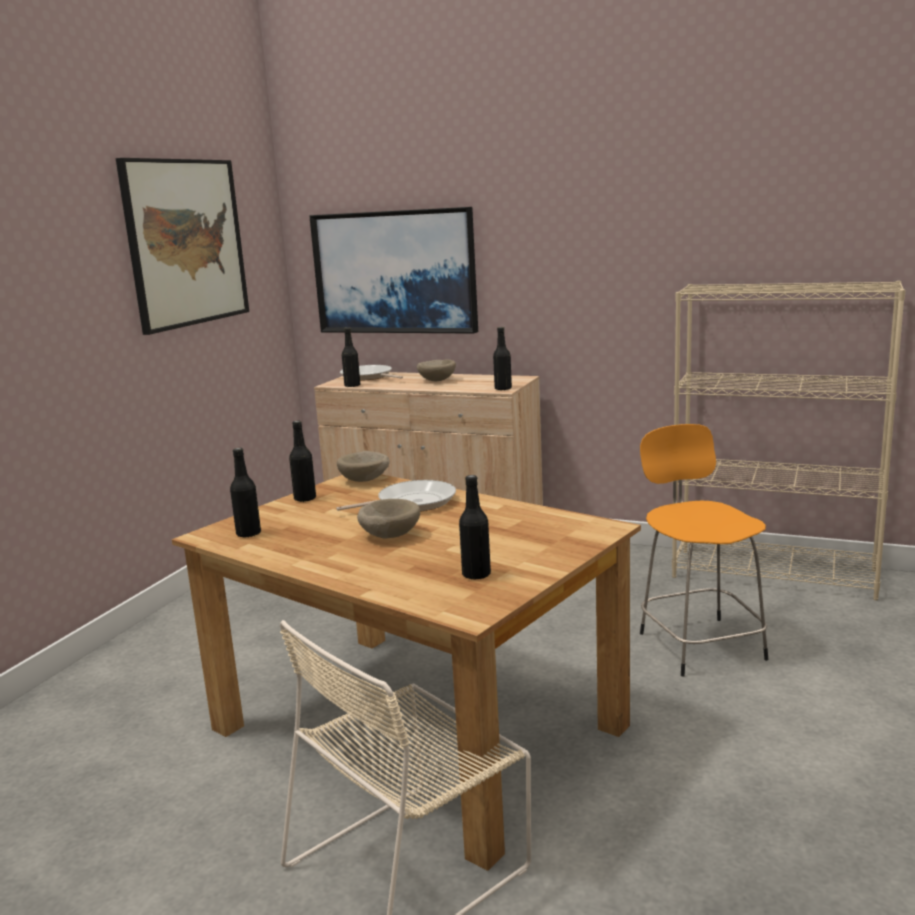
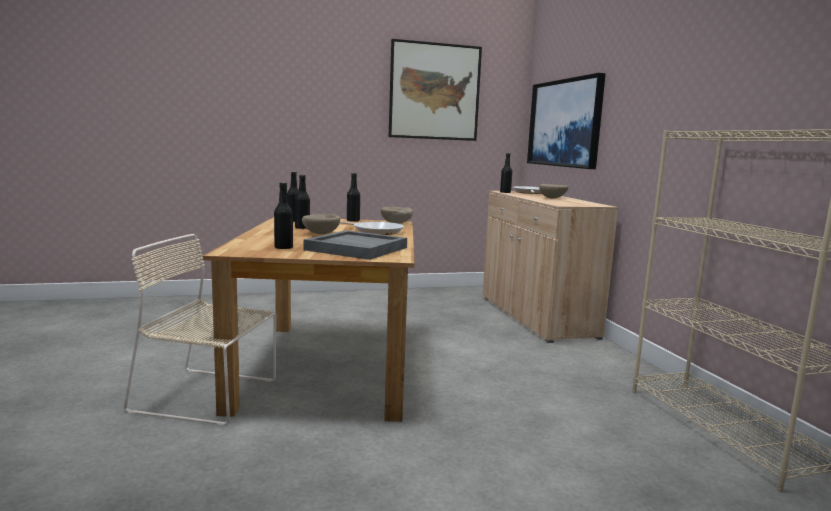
camera: 50 degrees right, 5 degrees down
(503, 389) = (565, 205): black bottle -> black bottle (302, 228)
(527, 536) = (355, 249): none -> grey tray
(699, 644) = (547, 422): orange stool -> none

